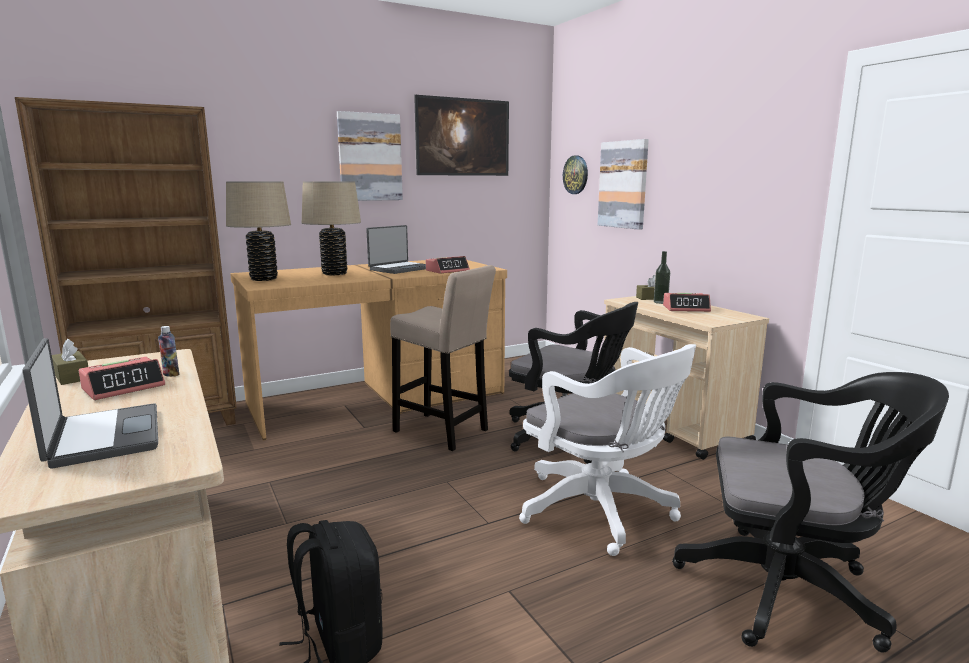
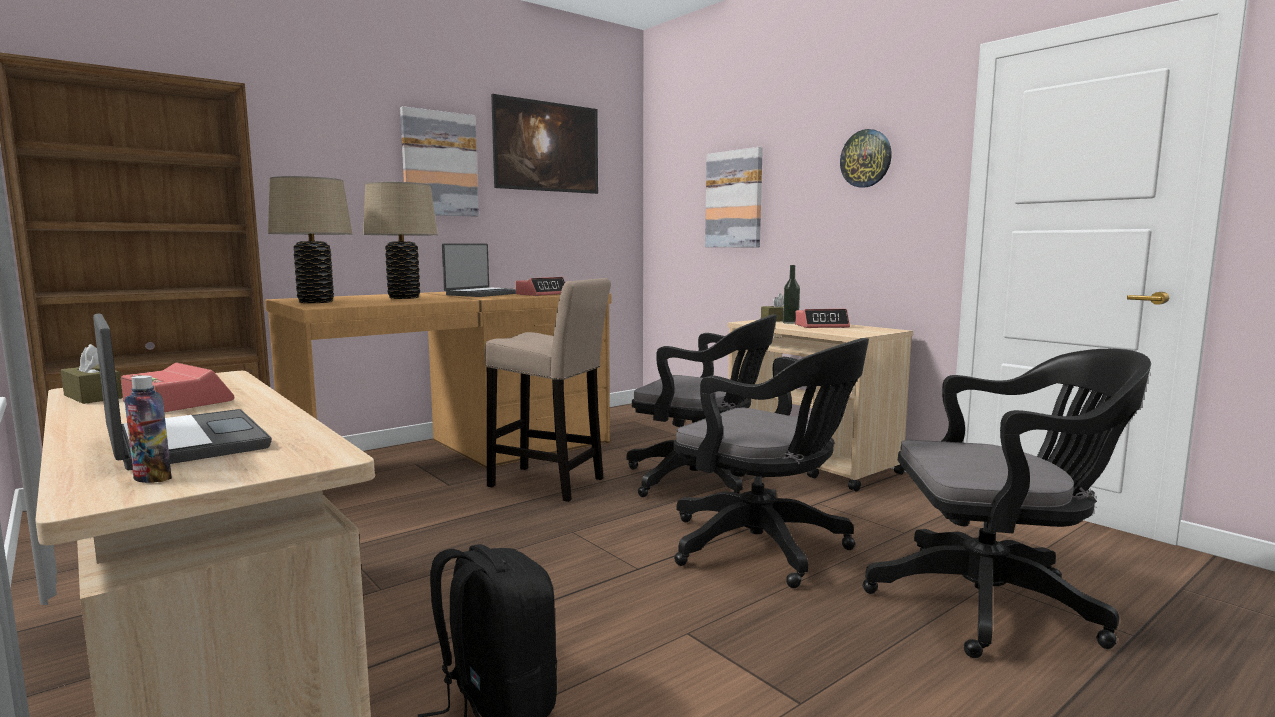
camera: 10 degrees left, 5 degrees down
(124, 387) = (178, 402): alarm clock -> alarm clock turned 90 degrees counterclockwise
(171, 374) = (236, 390): bottle -> bottle (152, 478)
(576, 175) = (675, 192): wall clock -> wall clock (866, 158)
(602, 512) = (765, 548): white office chair -> black office chair

